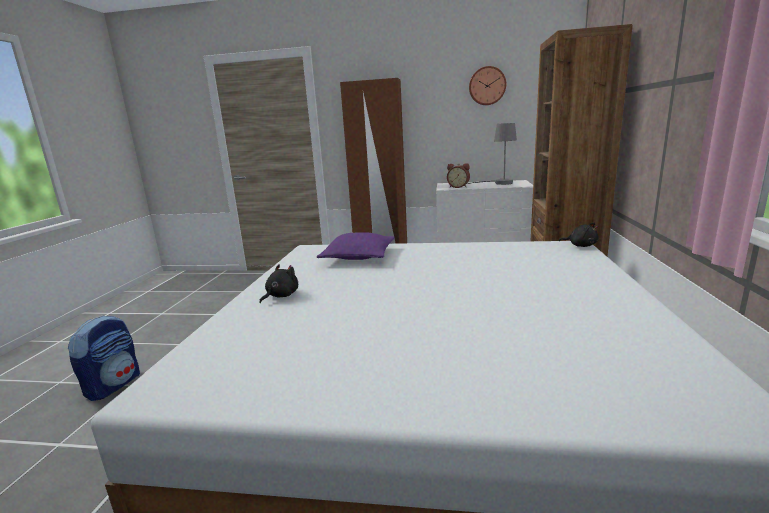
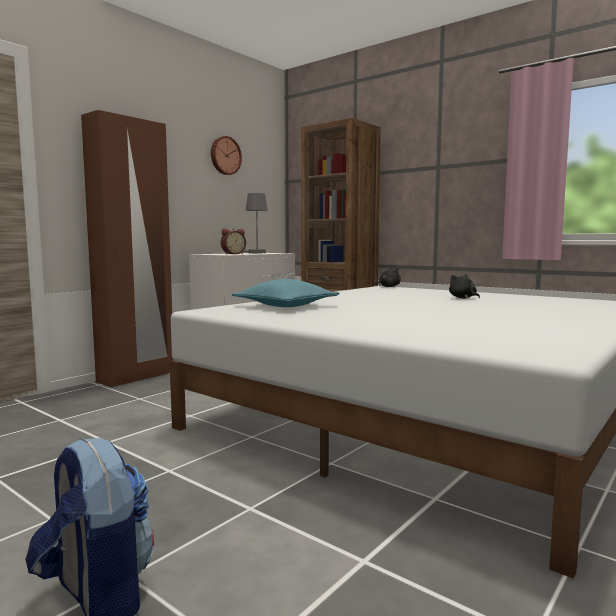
camera: 60 degrees left, 10 degrees down
(281, 296) = (356, 324): black plush toy -> black plush toy (463, 298)
(358, 256) = (286, 306): purple pillow -> turquoise pillow

